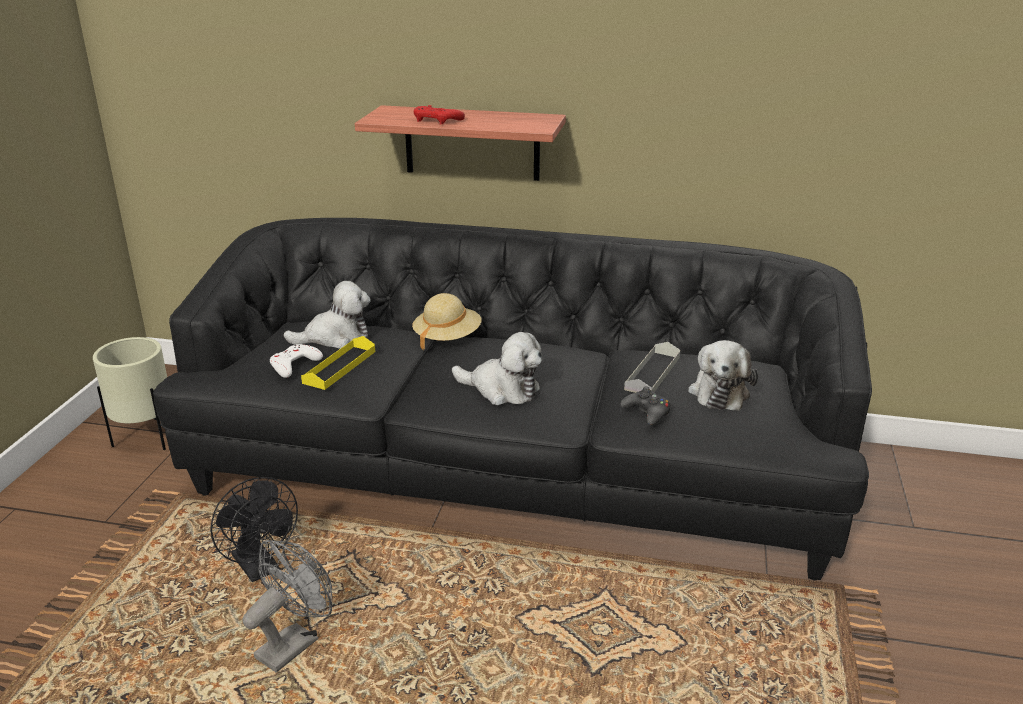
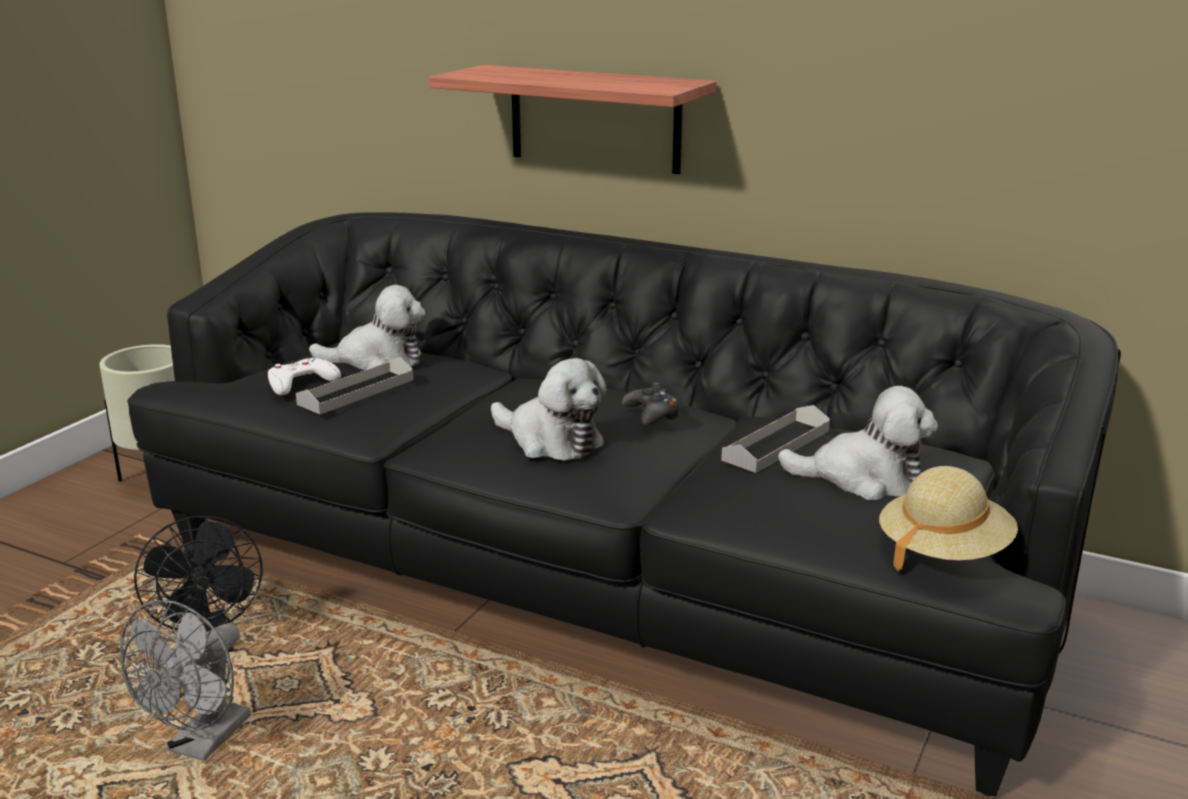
camera: 15 degrees right, 5 degrees down
(294, 643) = (202, 744): grey fan -> grey fan turned 150 degrees clockwise
(339, 367) = (356, 392): yellow tray -> grey tray
(437, 120) = (535, 78): red game controller -> none
(447, 338) = (525, 378): beige hat -> beige hat (943, 552)
(647, 412) = (737, 491): black game controller -> black game controller (652, 414)
(719, 391) = (863, 479): plush toy -> plush toy turned 105 degrees counterclockwise

